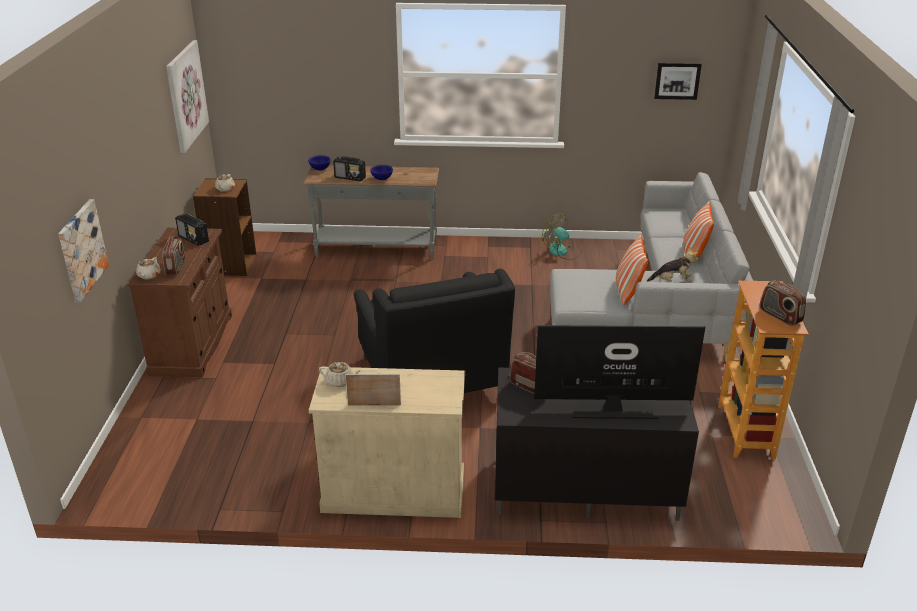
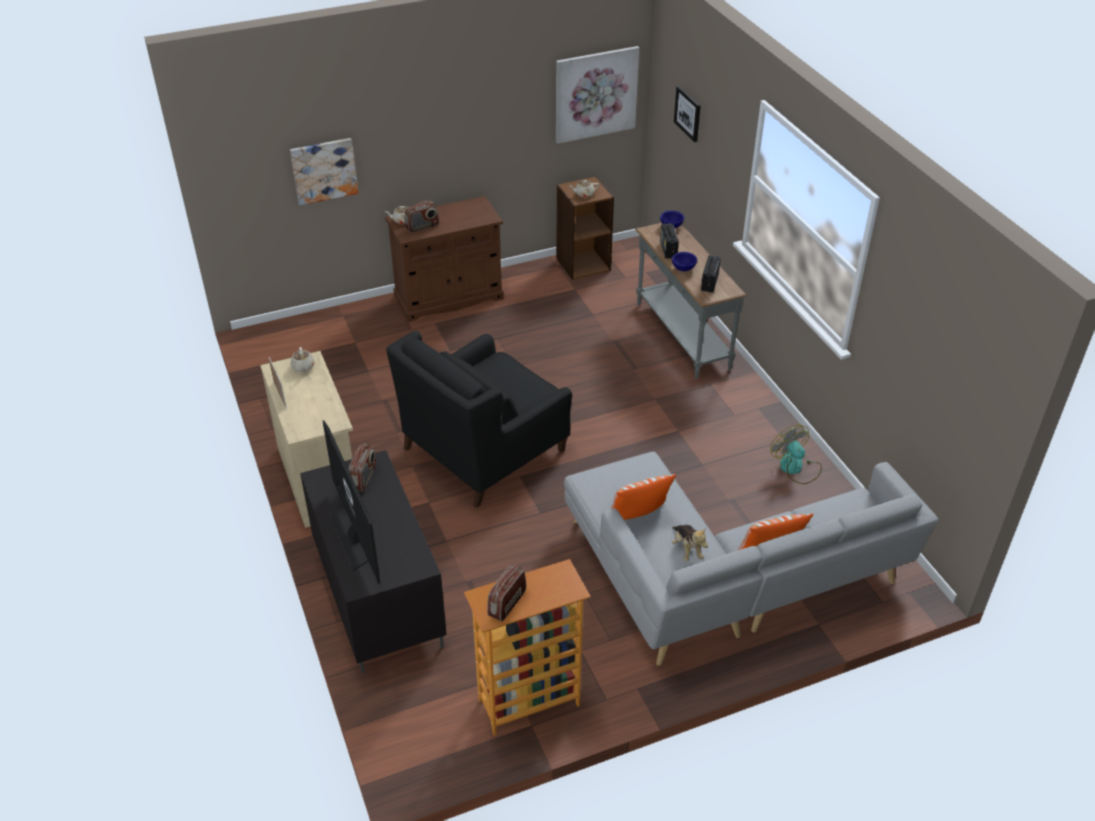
camera: 65 degrees right, 10 degrees up
(193, 239) = (474, 216): radio -> radio (709, 283)
(562, 252) = (795, 468): fan -> fan turned 45 degrees counterclockwise
(677, 80) = (953, 369): picture -> picture (688, 113)

